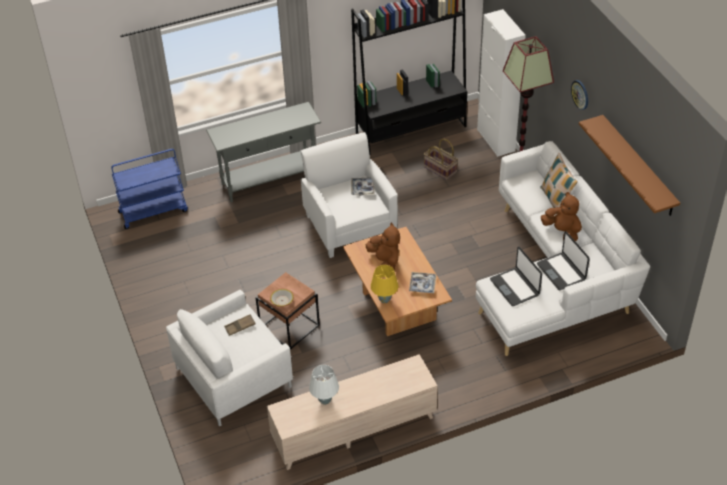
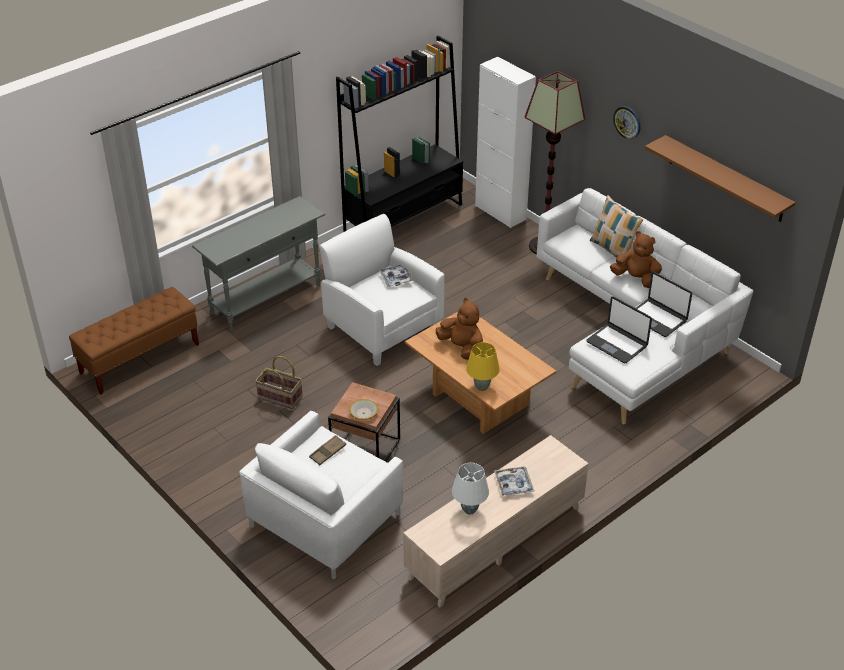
camera: 20 degrees left, 5 degrees down
(153, 211) = (140, 359): blue cart -> brown bench
(422, 285) = (516, 363): tray -> tray (514, 484)
(439, 170) = (455, 252): basket -> basket (279, 397)

